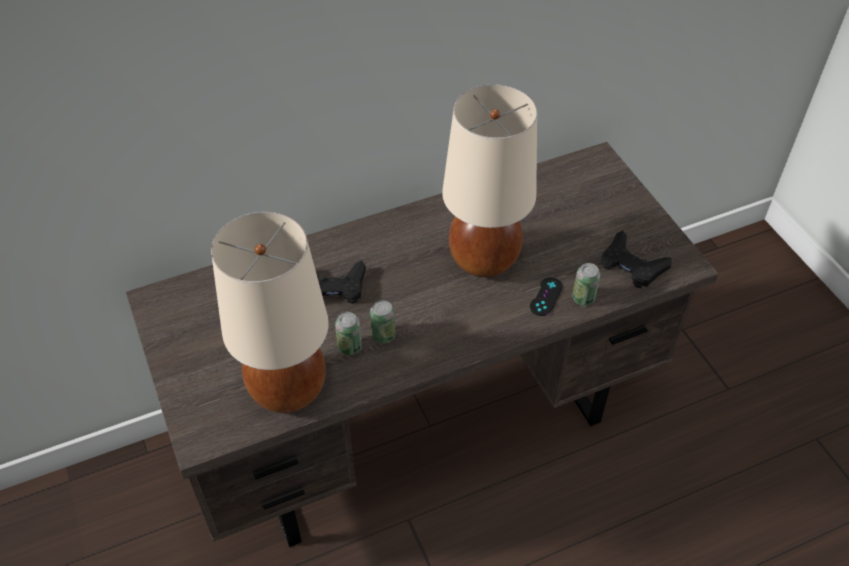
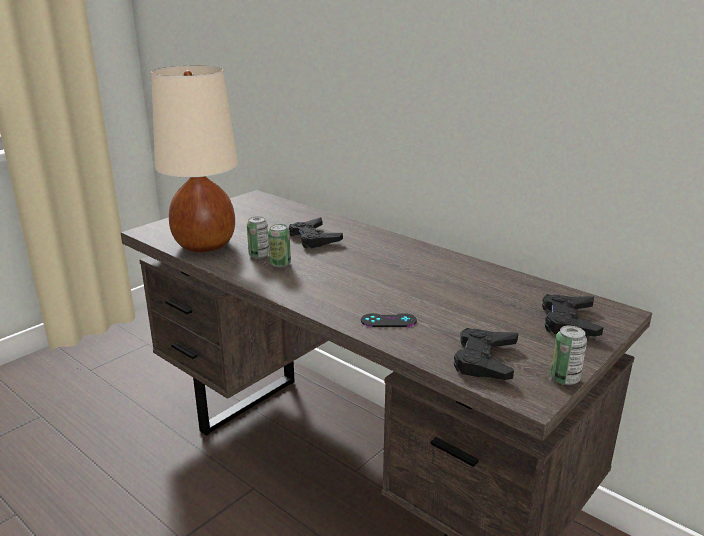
camera: 65 degrees right, 25 degrees down
(483, 260) = (403, 284): beige table lamp -> none
(583, 298) = (406, 340): can -> can (564, 378)
(599, 191) = (569, 321): none -> black game controller

